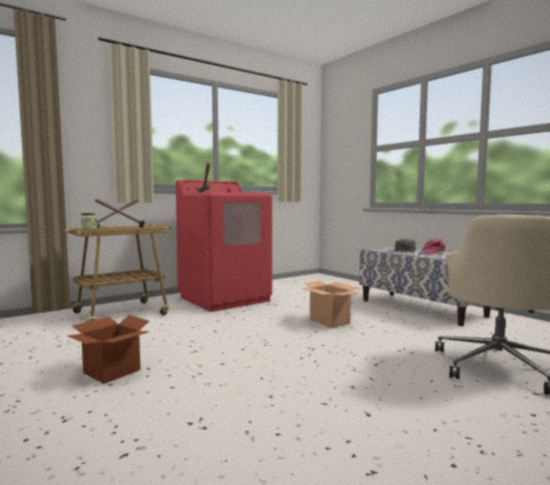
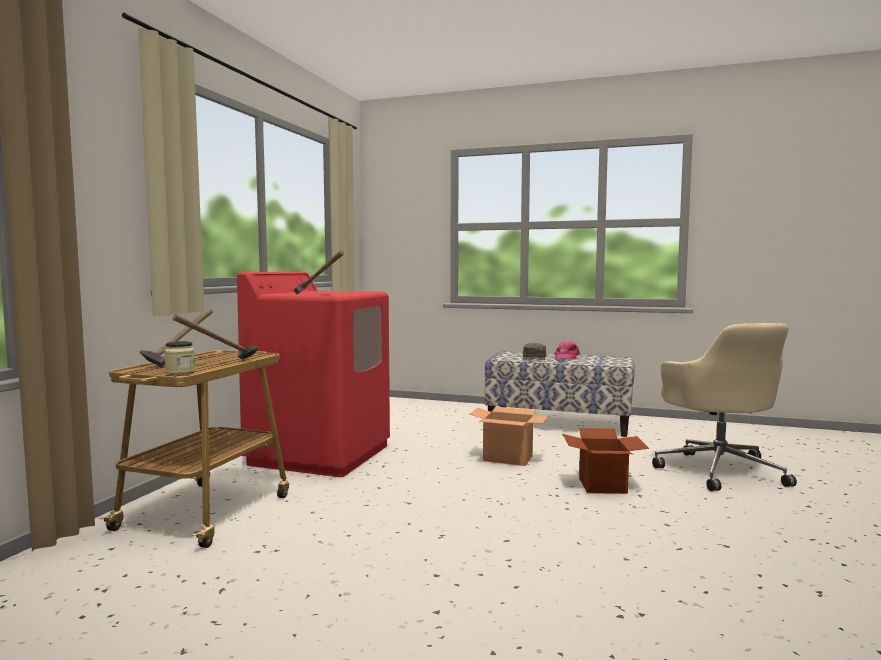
camera: 35 degrees left, 0 degrees up
(112, 371) = (400, 596): cardboard box -> cardboard box (602, 485)

